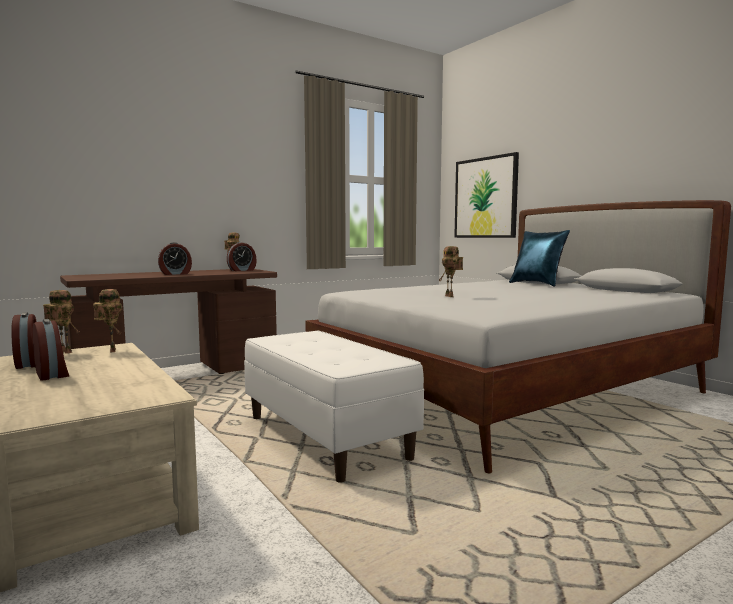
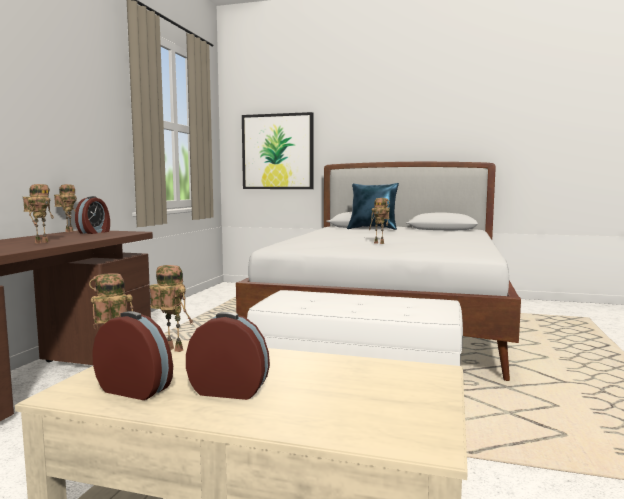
camera: 40 degrees left, 0 degrees up
(175, 274) = (41, 242): alarm clock -> toy robot

